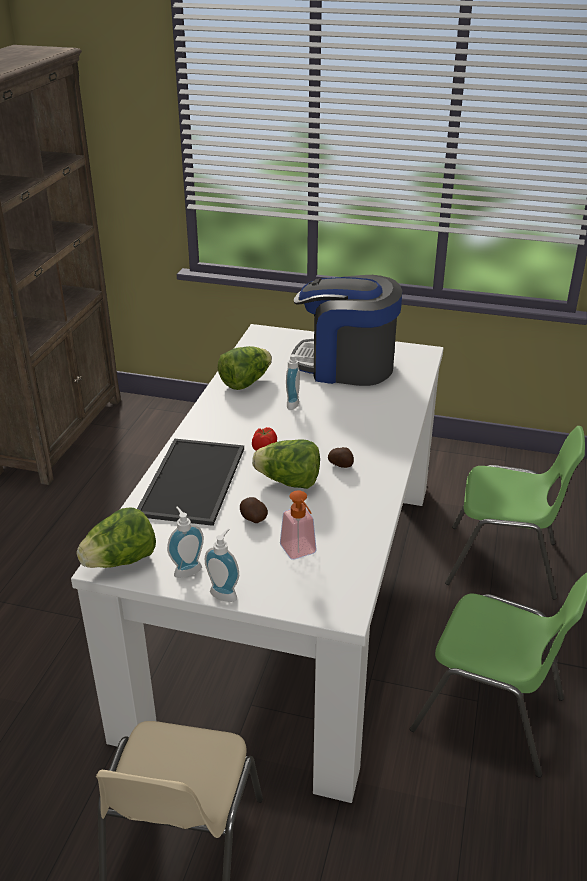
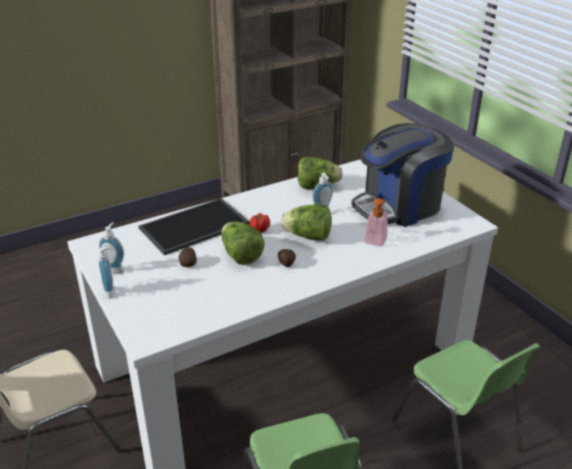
camera: 45 degrees right, 0 degrees up
(121, 561) = (97, 246): lettuce -> lettuce (308, 236)
(301, 553) = (179, 296): soap dispenser -> soap dispenser (374, 243)
(345, 366) = (399, 206): coffee machine -> coffee machine turned 90 degrees counterclockwise

